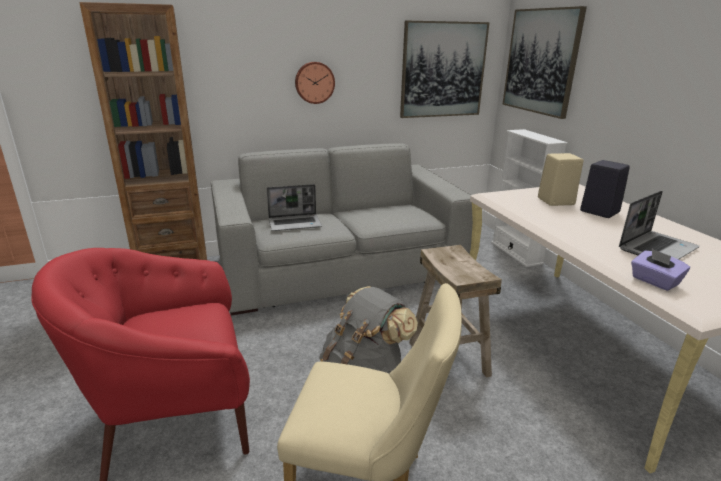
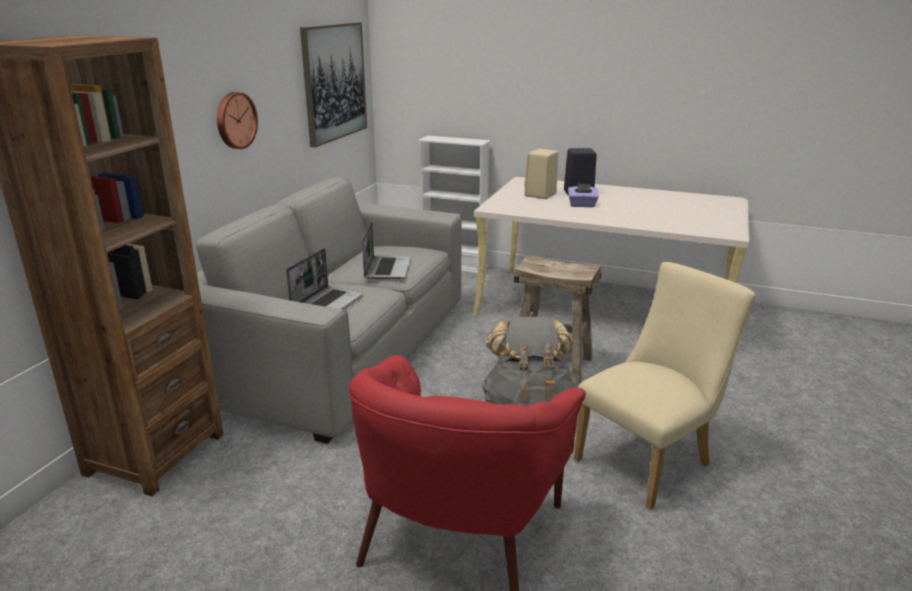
camera: 50 degrees left, 0 degrees up
(541, 61) = (433, 62): picture -> none
(654, 281) = (692, 224): purple tissue box -> purple tissue box (582, 205)
(657, 248) = (653, 206): laptop -> laptop (387, 268)

